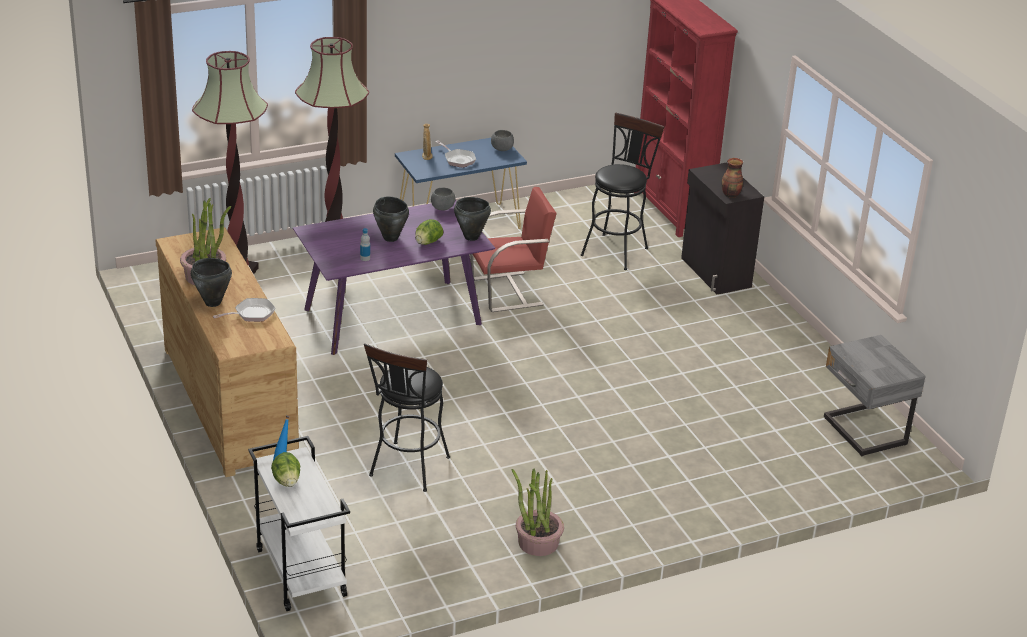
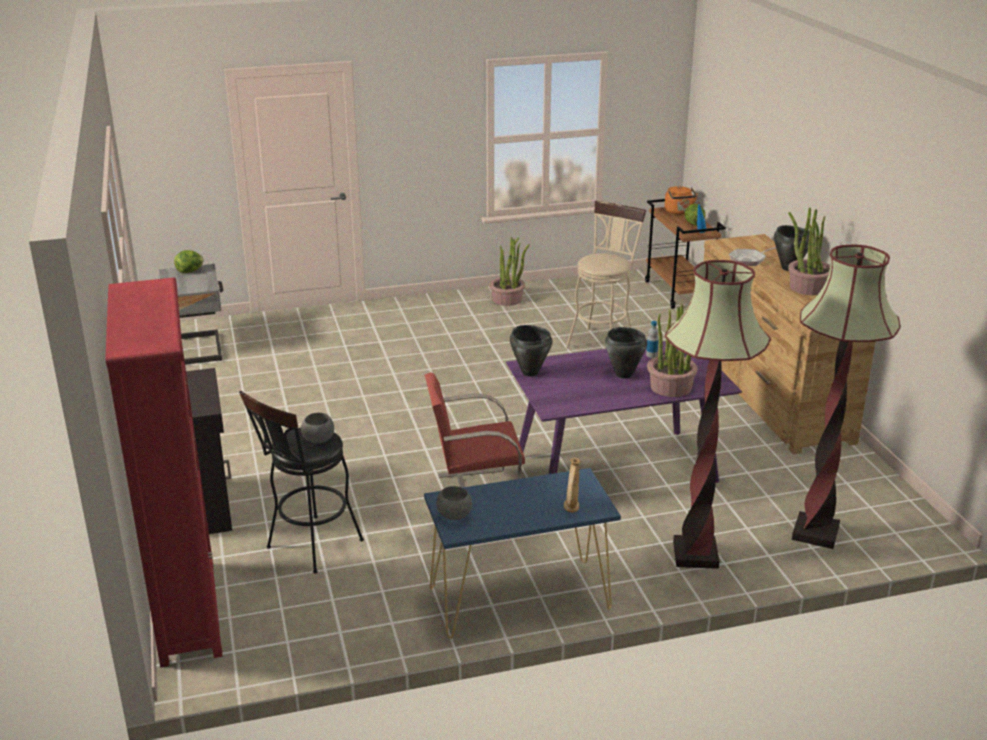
camera: 170 degrees left, 5 degrees down
(299, 572) = (679, 293): white cart -> brown cart
(303, 509) = (679, 212): none -> orange kettle
(351, 228) = (671, 387): none -> potted plant
(407, 470) = (602, 341): black stool -> beige stool
(428, 242) = (581, 368): lettuce -> lettuce (190, 271)
(443, 208) = (559, 407): grey bowl -> grey bowl (318, 440)
(458, 159) = (525, 499): frying pan -> none
(731, 195) = (198, 377): vase -> none

